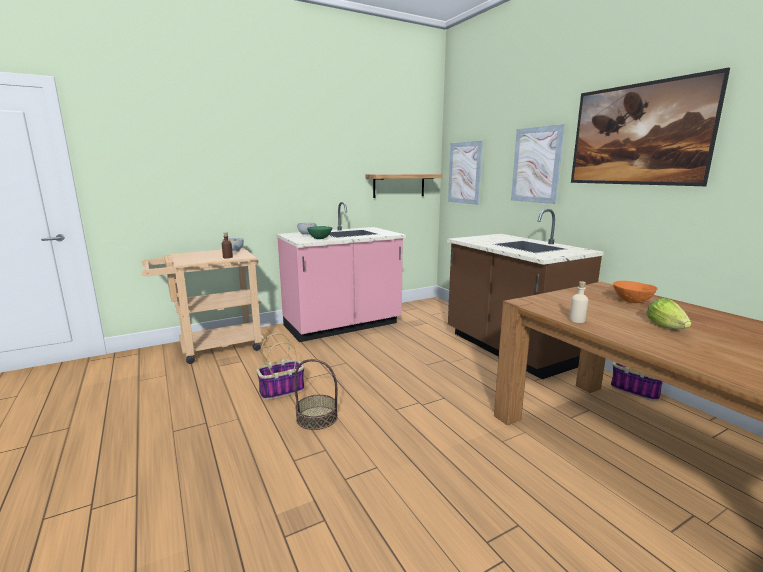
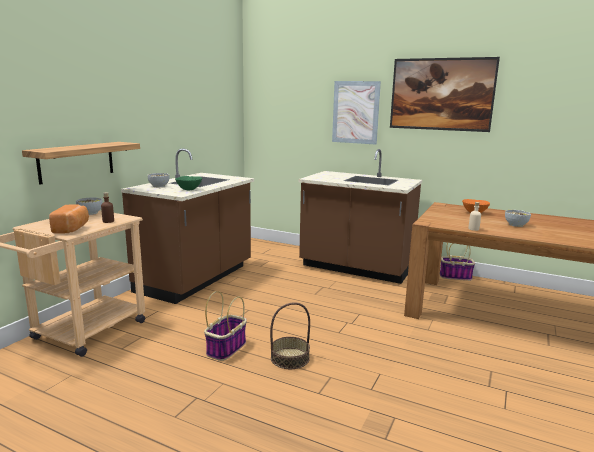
camera: 35 degrees left, 0 degrees up
(192, 259) = (72, 228): none -> bread
(343, 325) = (196, 279): pink counter -> brown counter
(399, 185) = (216, 128): shelf -> shelf (77, 161)
(465, 173) = (276, 116): picture -> none
(667, 327) = (516, 225): lettuce -> bowl

